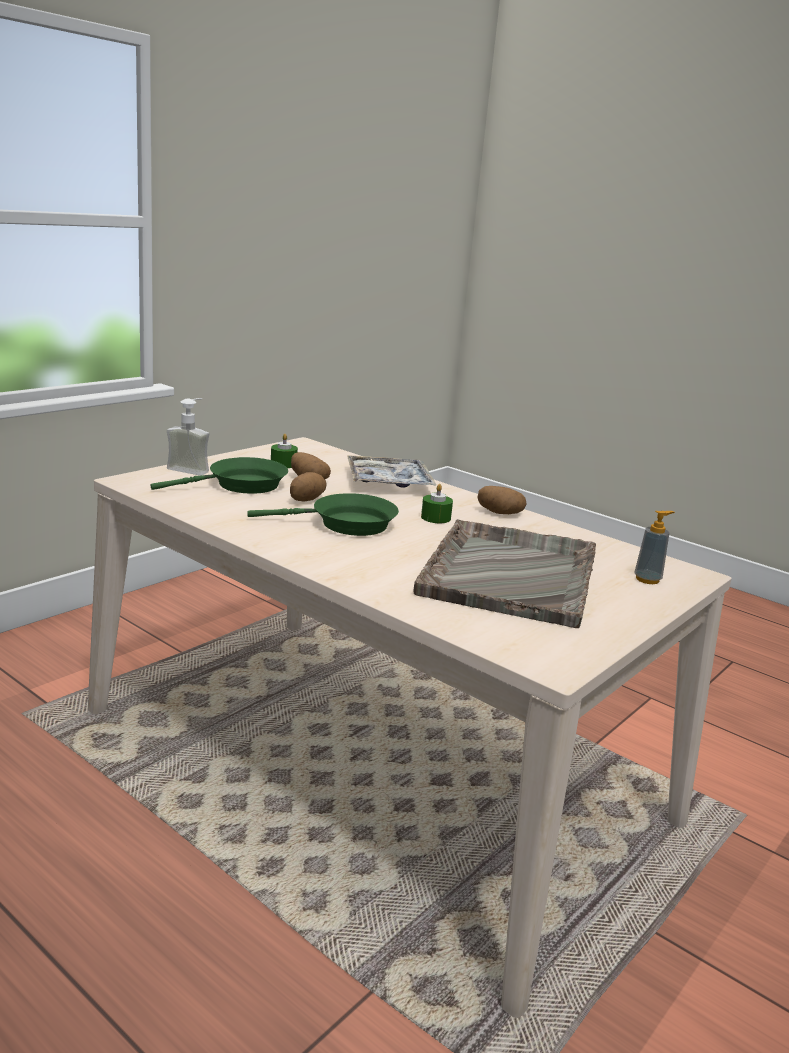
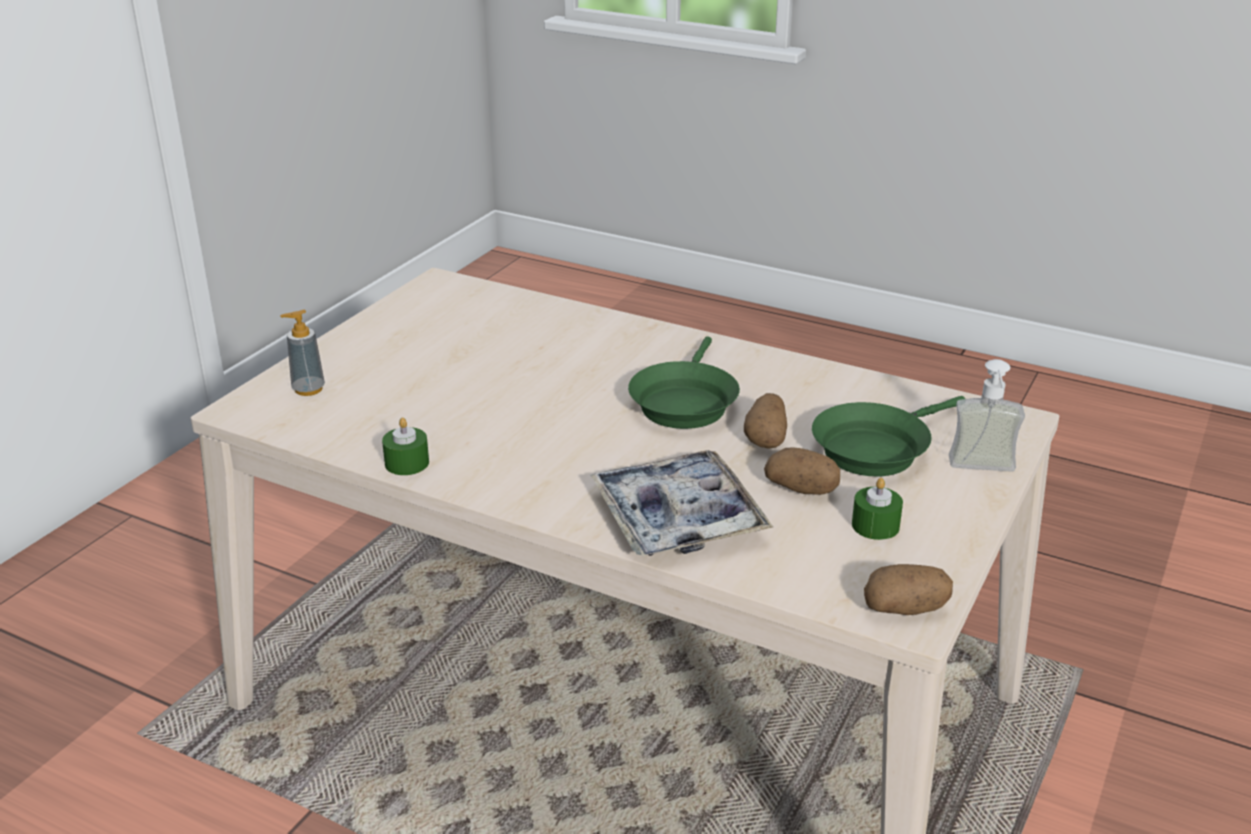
camera: 170 degrees right, 10 degrees up
(346, 524) = (684, 402): green frying pan -> green frying pan turned 60 degrees counterclockwise
(435, 518) = (576, 442): green candle -> green candle (407, 463)
(499, 513) = (484, 476): potato -> potato (905, 609)
(510, 573) = (471, 366): grey tray -> none

